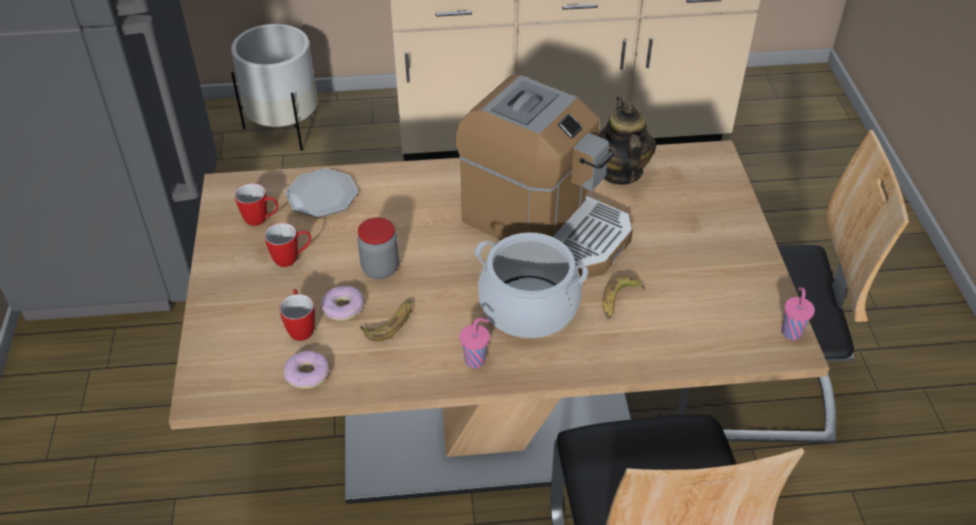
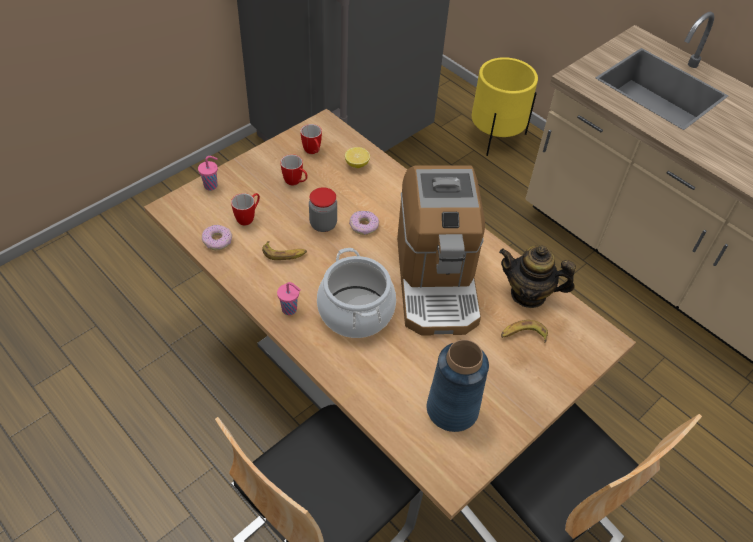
camera: 50 degrees right, 5 degrees up
(284, 128) = (495, 136): white planter -> yellow planter
(321, 195) = (357, 164): plate -> lemon
(343, 308) = (278, 226): donut -> donut (364, 226)
(619, 301) = (404, 356): banana -> banana (523, 335)
(620, 172) = (528, 294): teapot -> teapot turned 120 degrees counterclockwise
(711, 300) = (452, 409): none -> blue vase
(791, 331) = (466, 474): pink cup -> pink cup (211, 185)

